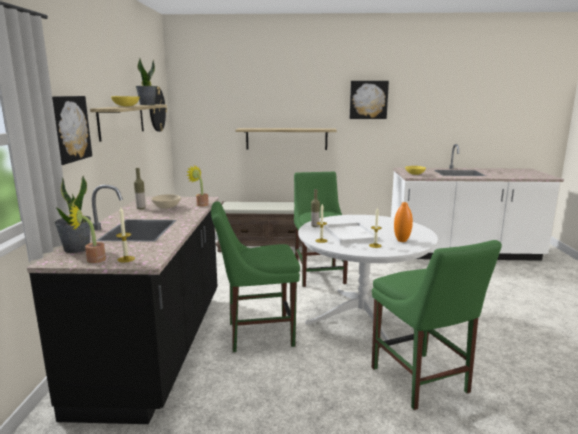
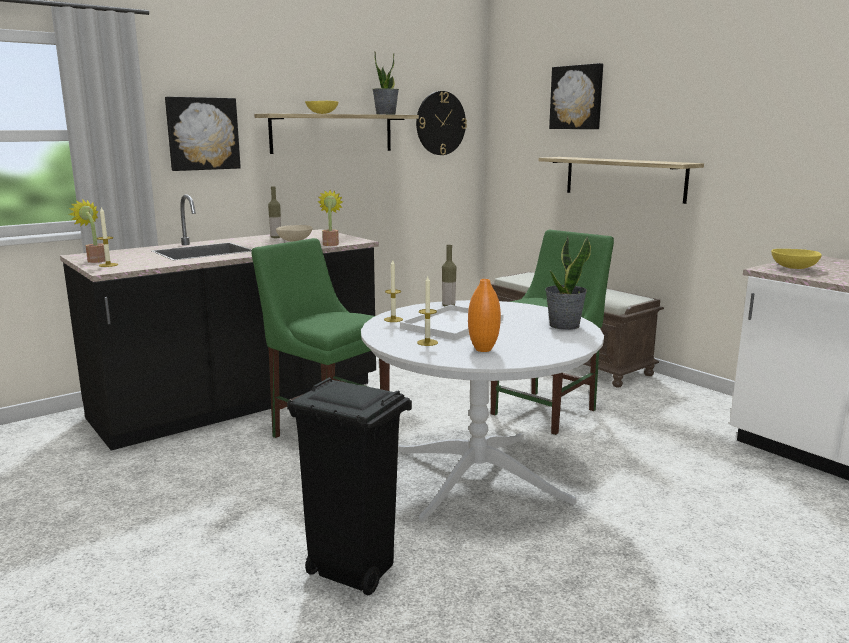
camera: 50 degrees right, 0 degrees up
(77, 249) = (120, 252): potted plant -> potted plant (564, 325)
(368, 99) = (772, 106): picture -> picture (577, 97)
(421, 382) = (351, 571): green chair -> black trash can

